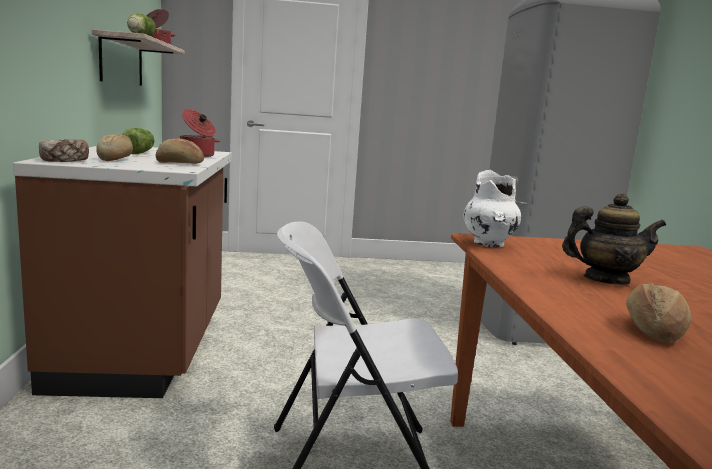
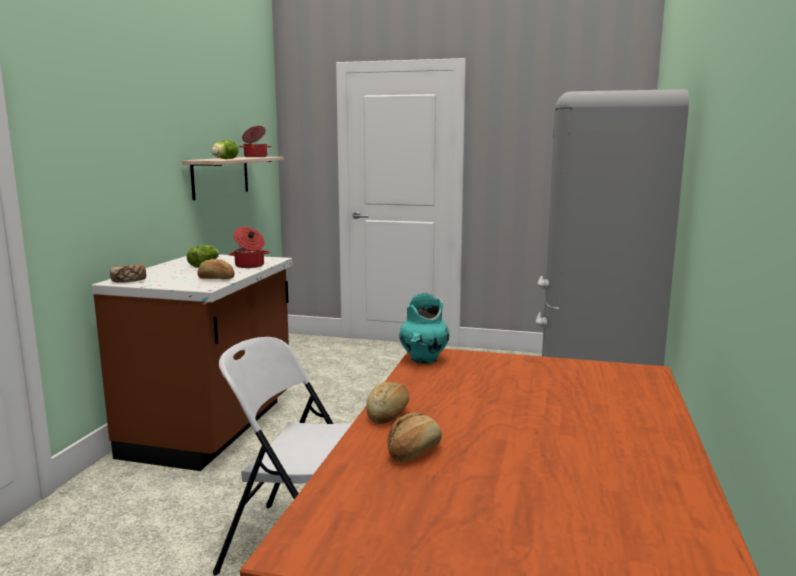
camera: 20 degrees right, 0 degrees up
(116, 159) = (171, 276): bread -> bread (388, 414)
(488, 244) = (424, 360): white vase -> turquoise vase
(605, 280) = (468, 402): teapot -> none

